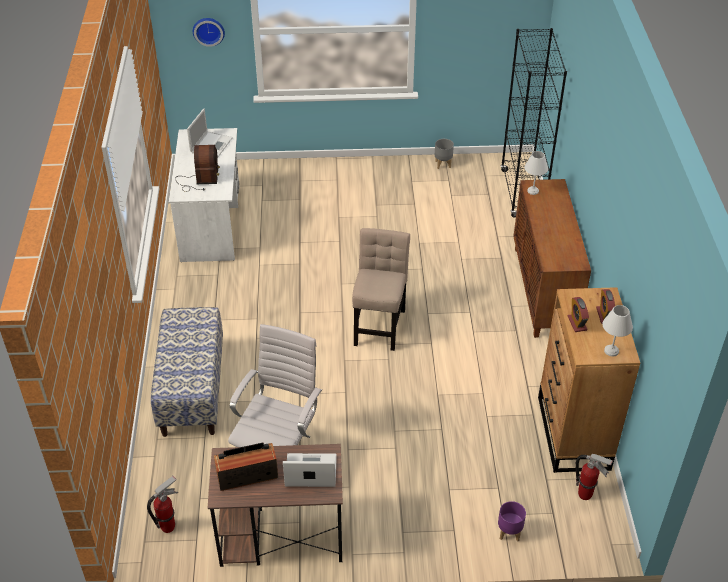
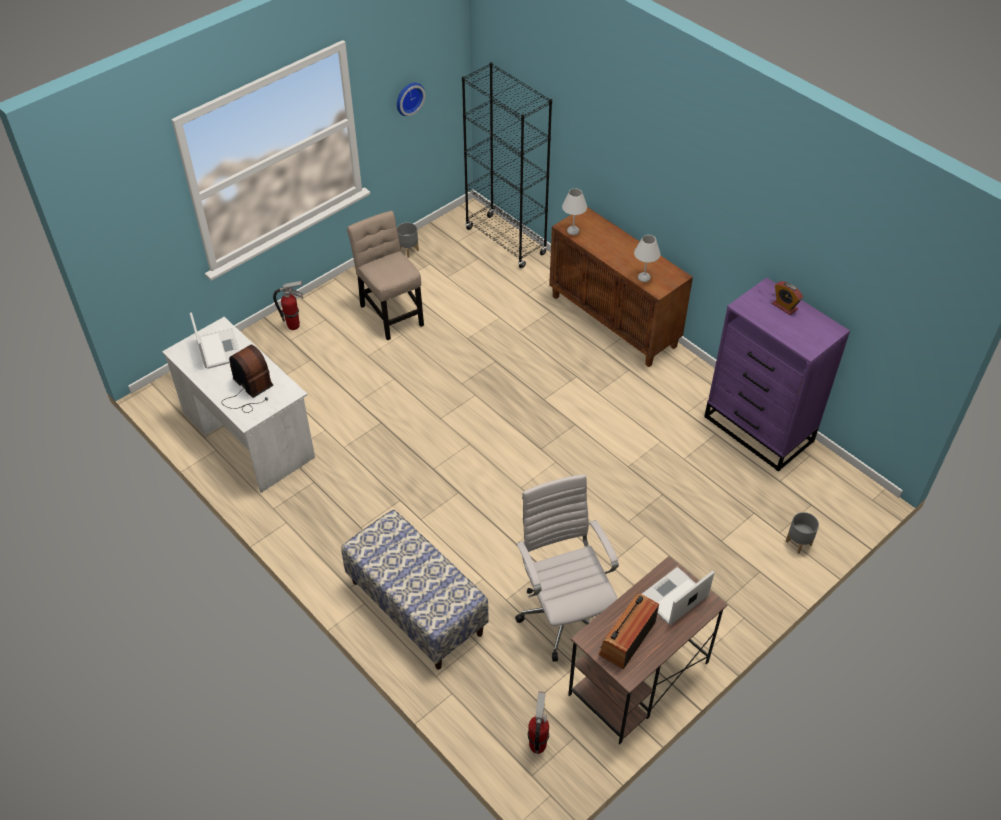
camera: 40 degrees left, 5 degrees up
(208, 30) = (144, 222): wall clock -> wall clock (408, 97)
(379, 324) = (514, 435): beige chair -> beige chair (390, 312)
(509, 532) = (799, 543): purple planter -> grey planter
(573, 433) = (759, 430): brown dresser -> purple dresser
(577, 323) = (773, 326): alarm clock -> none
(585, 495) = (817, 474): fire extinguisher -> fire extinguisher (294, 326)
(611, 351) = (822, 334): white table lamp -> white table lamp (644, 278)

